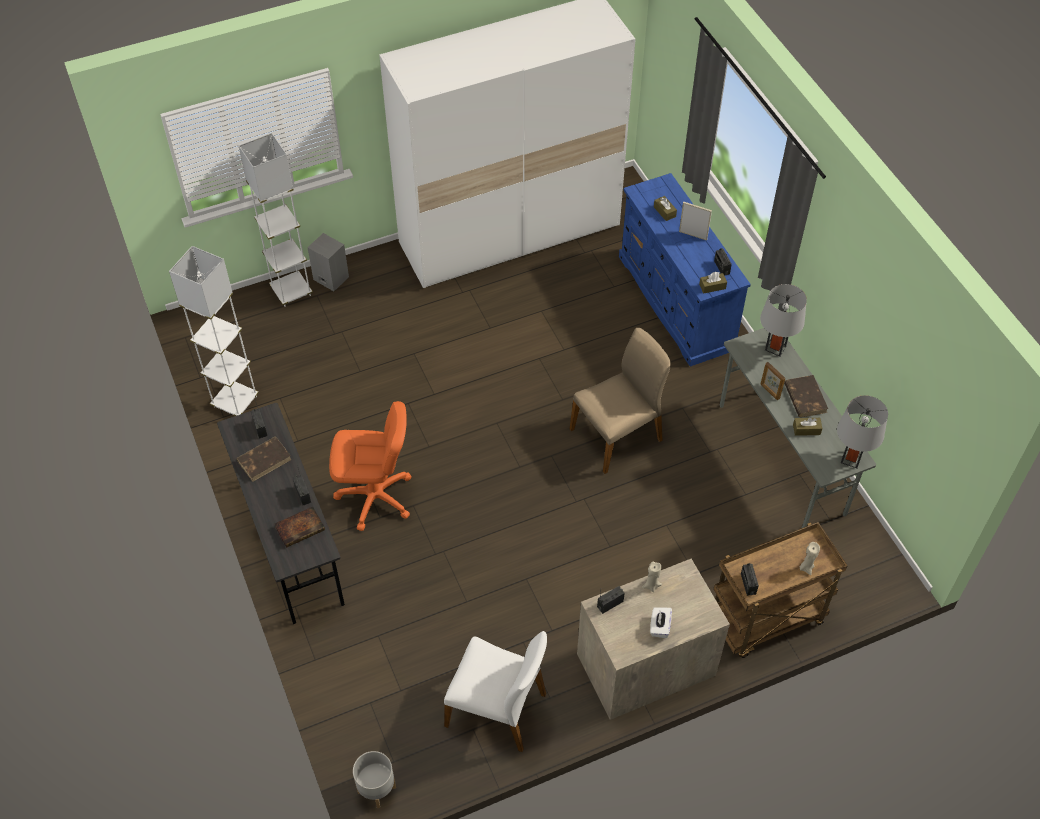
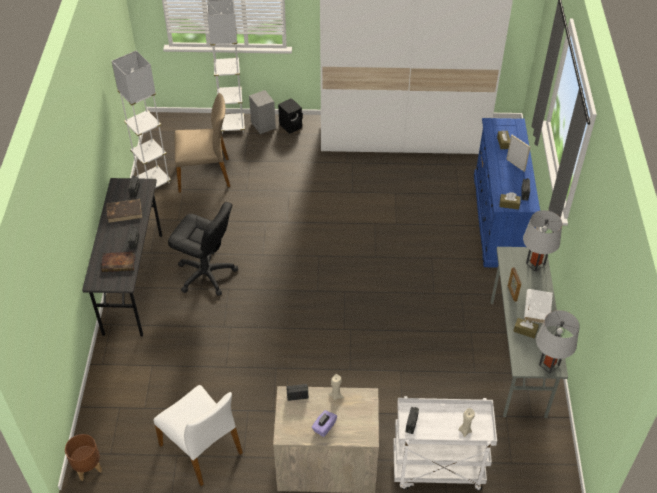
camera: 25 degrees right, 5 degrees down
(366, 266) = (291, 125): none -> black speaker
(375, 497) = (206, 274): orange office chair -> black office chair
(376, 790) = (87, 468): grey planter -> brown planter
(617, 435) = (401, 295): beige chair -> beige chair (204, 174)
(659, 627) = (324, 427): white tissue box -> purple tissue box
(766, 621) = (437, 469): brown cart -> white cart
(805, 397) = (537, 307): brown book -> white book

